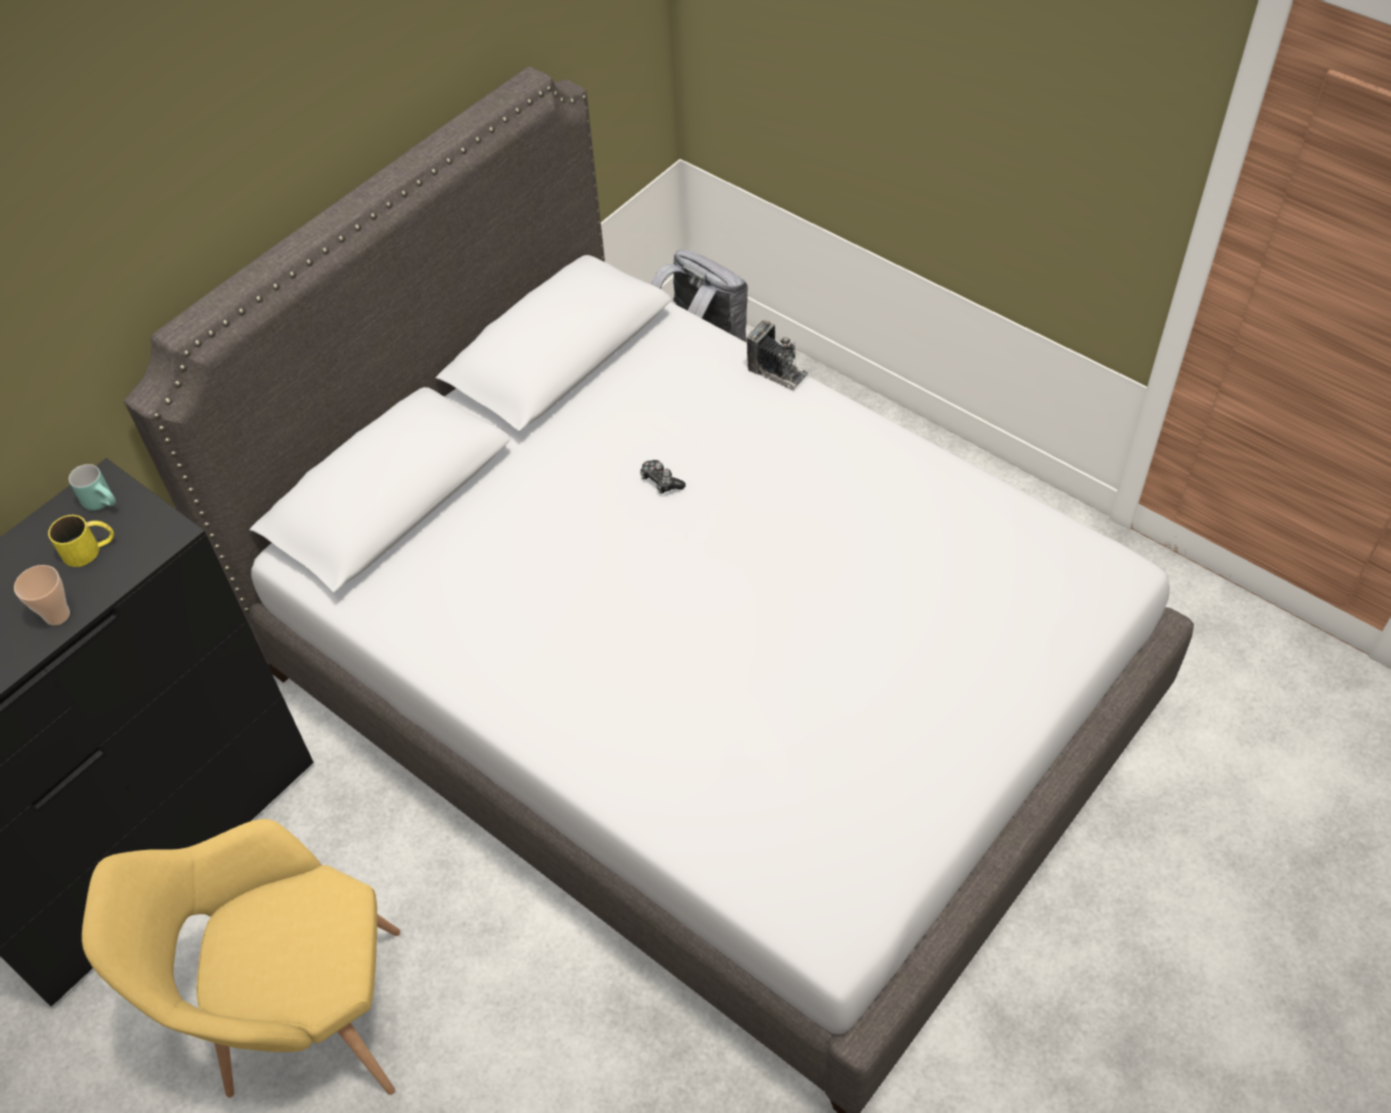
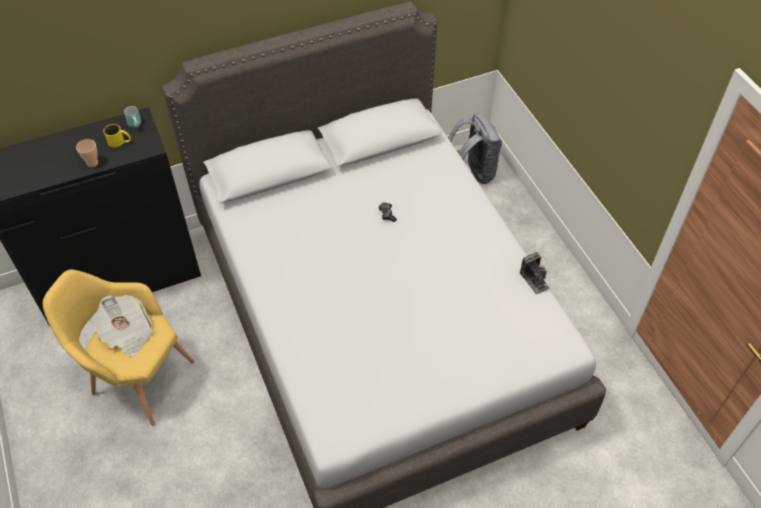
camera: 25 degrees right, 0 degrees up
(274, 934) = (127, 333): none -> newspaper
(777, 371) = (472, 186): camera -> camera (534, 280)

